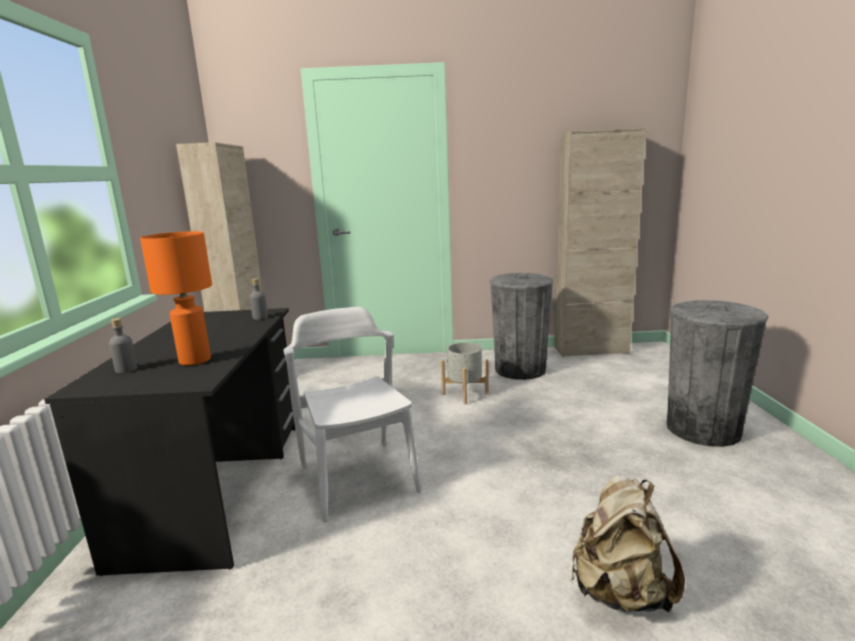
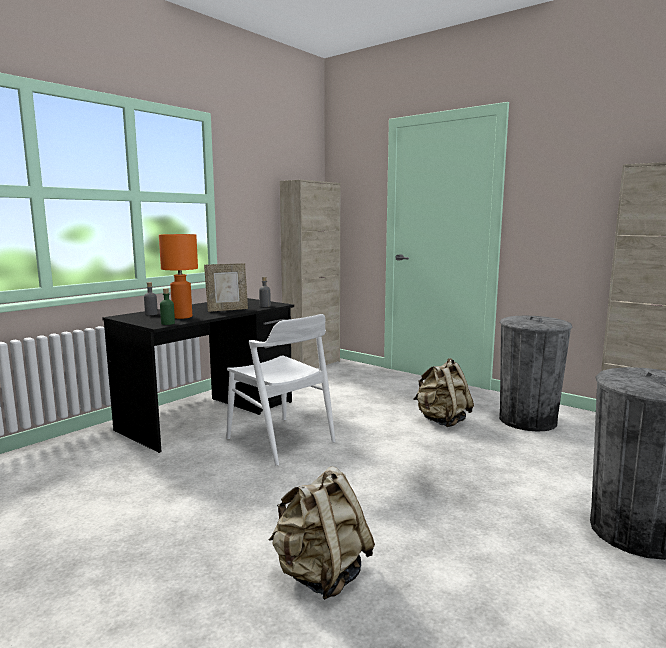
camera: 40 degrees right, 5 degrees down
(205, 376) = (168, 323): none -> green bottle
(227, 334) = (227, 310): none -> picture frame
(358, 477) = (280, 440): white chair -> white chair turned 120 degrees clockwise
(465, 394) = (442, 421): grey planter -> beige backpack

